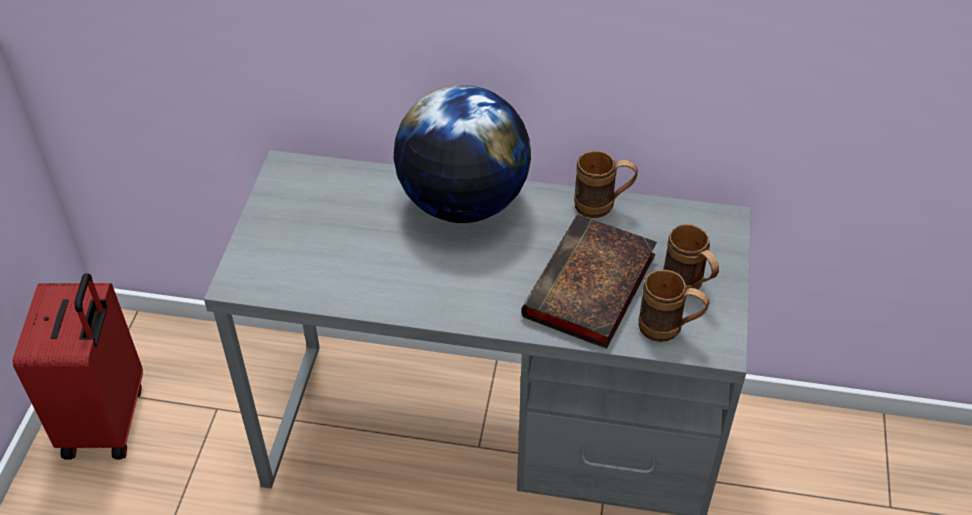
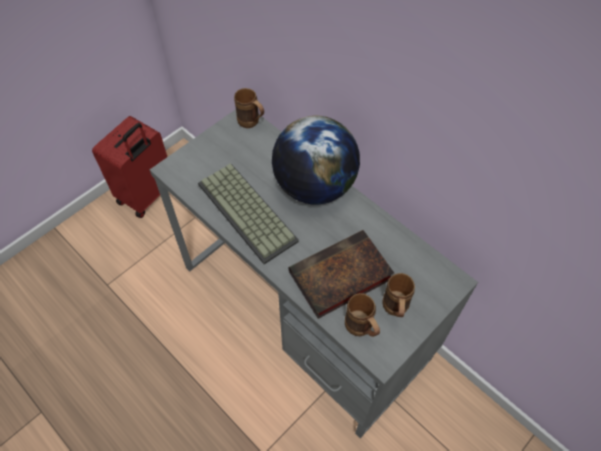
camera: 35 degrees right, 10 degrees up
(403, 276) = (249, 212): none -> keyboard
(603, 206) = (389, 231): brown mug -> brown mug (252, 123)

